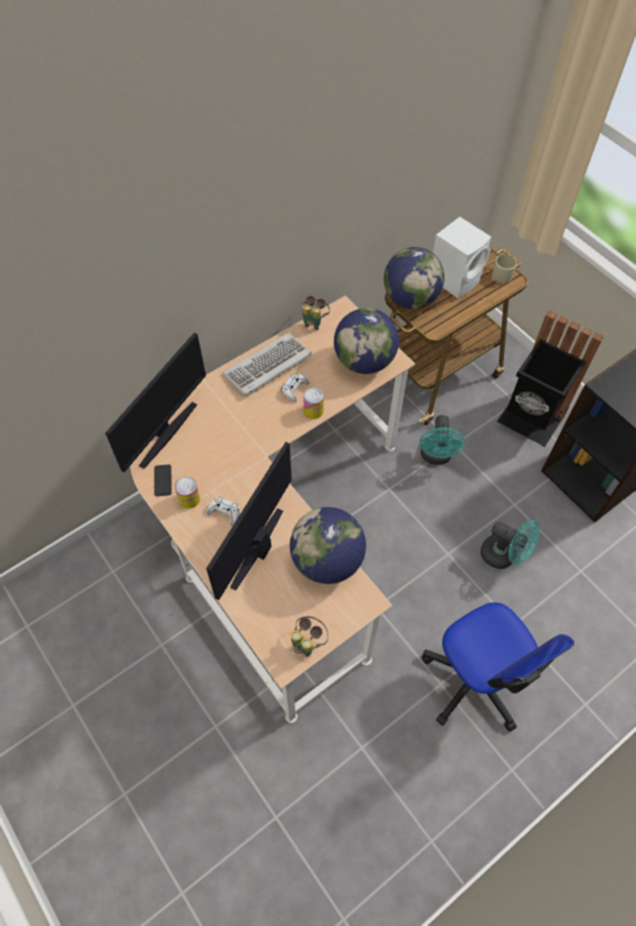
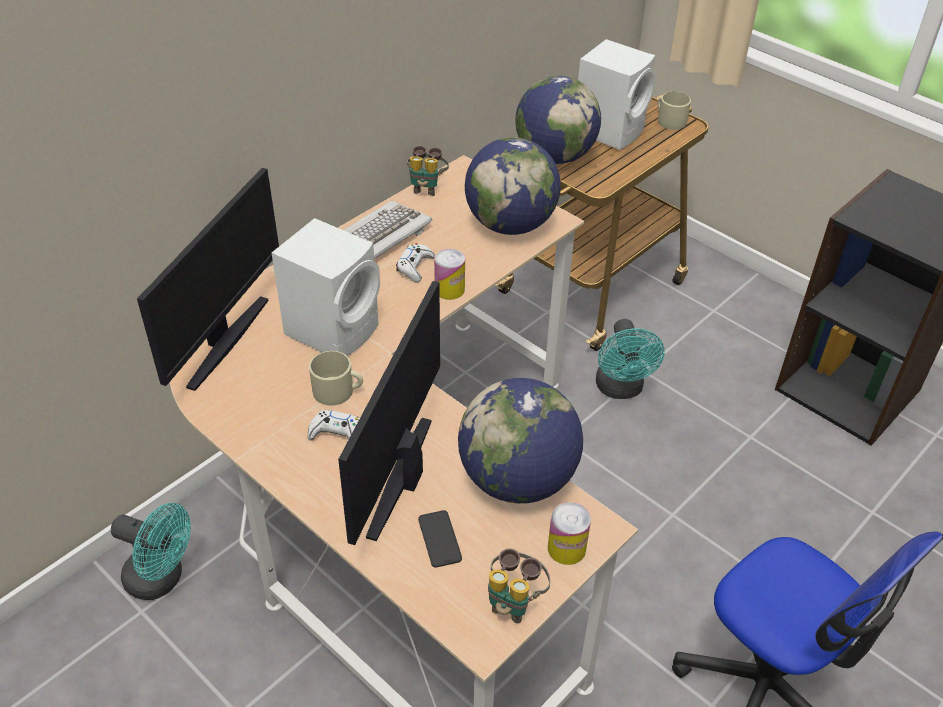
camera: 10 degrees left, 15 degrees down
(163, 480) = (228, 403): phone -> phone (439, 539)
(189, 499) = (276, 423): can -> can (566, 548)
(230, 481) = (338, 391): none -> beige mug
(235, 432) = (334, 328): none -> white speaker
(503, 556) = (755, 506): turquoise fan -> turquoise fan (162, 579)
(530, 420) = (740, 330): black trash can -> none

